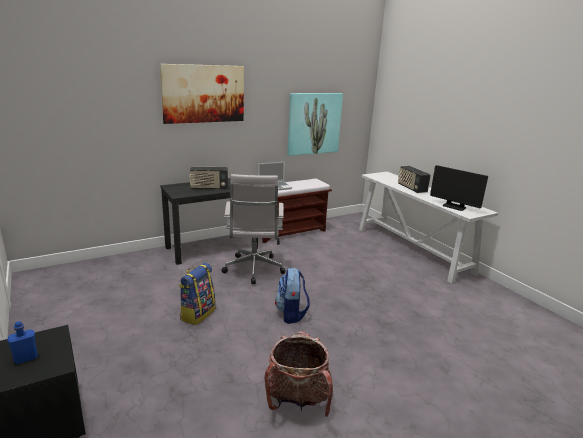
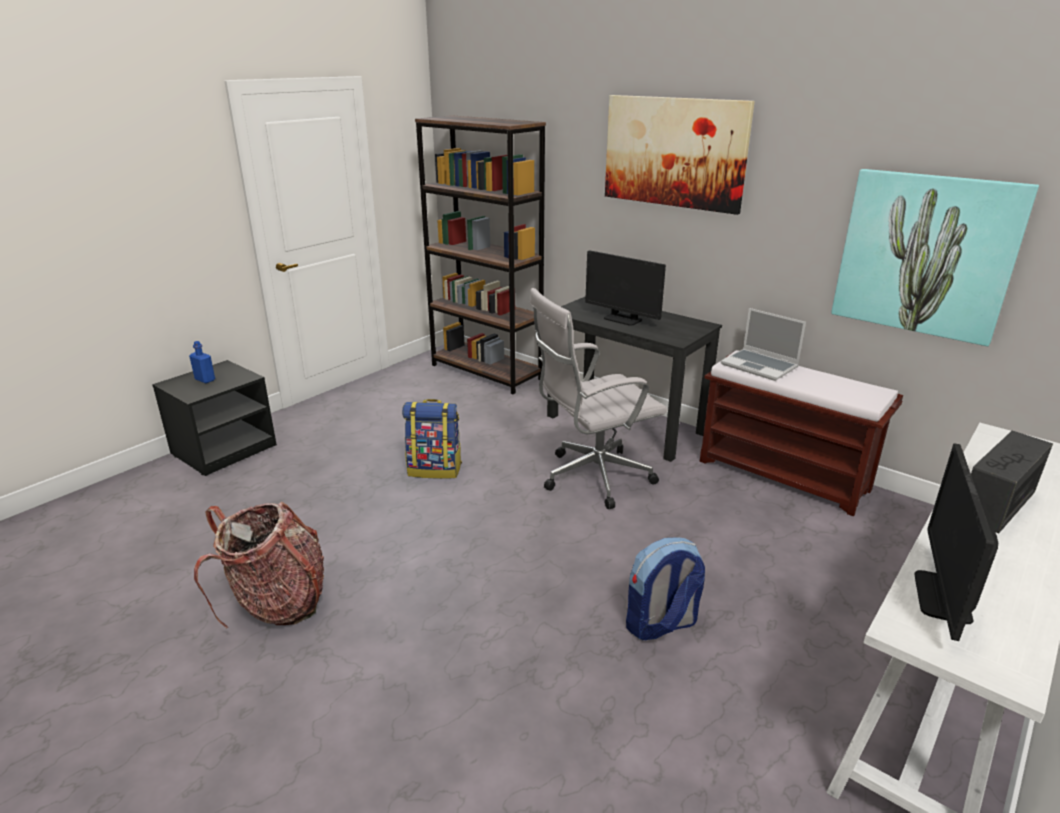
camera: 70 degrees right, 5 degrees up
(89, 268) = (486, 372): none -> brown bookcase
(209, 188) = (623, 319): radio -> monitor
(291, 314) = (486, 548): backpack -> backpack (661, 625)

